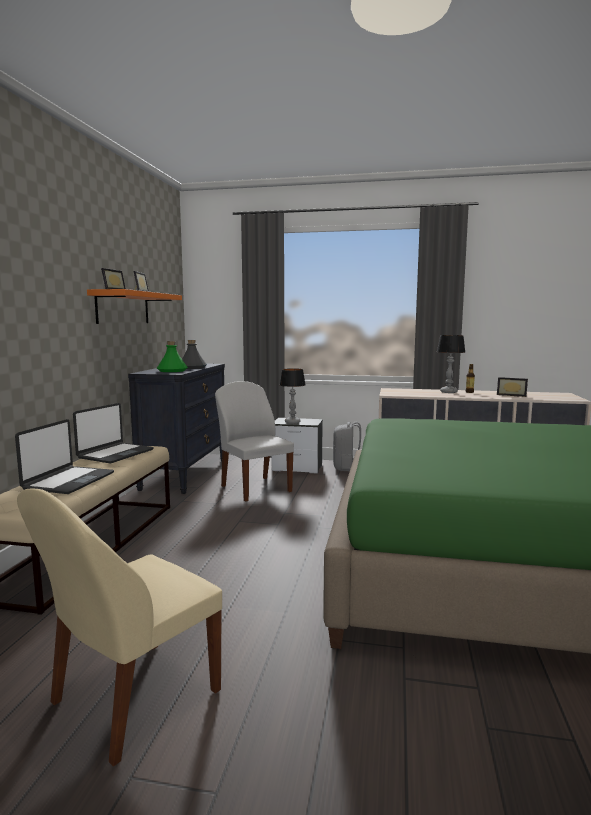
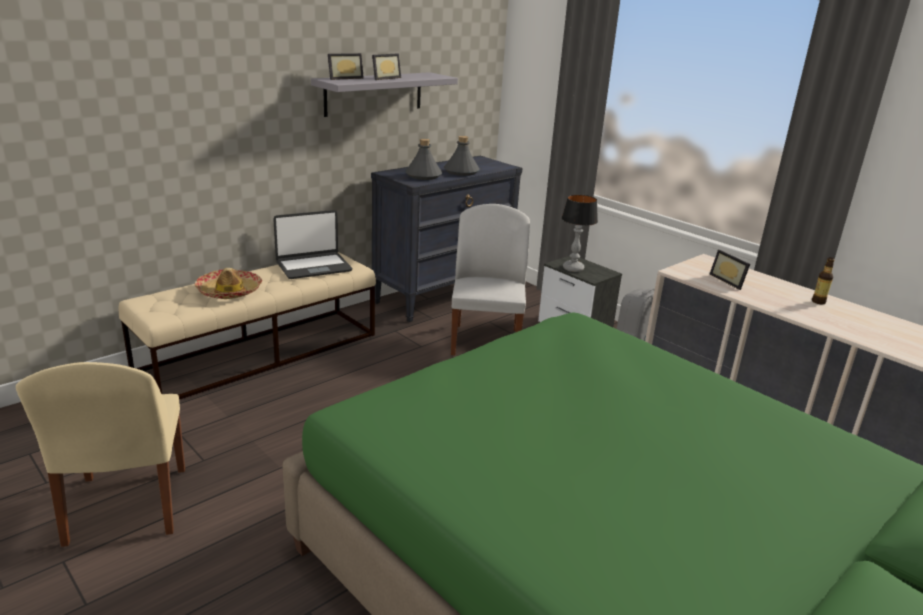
camera: 35 degrees right, 15 degrees up
(68, 481) = (229, 291): laptop -> hat
(123, 308) = (374, 93): orange shelf -> grey shelf
(132, 699) = (126, 508): beige chair -> beige chair turned 90 degrees counterclockwise
(172, 371) = (423, 176): green bottle -> grey bottle
(448, 392) = (783, 291): table lamp -> none
(511, 395) = (874, 330): picture frame -> picture frame (729, 281)

